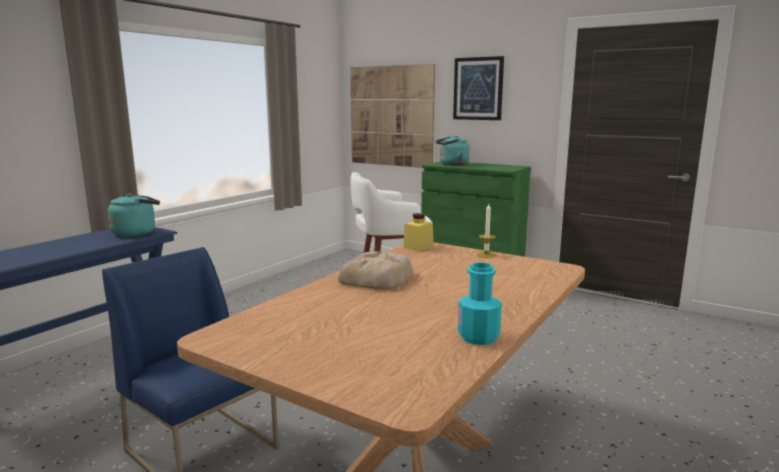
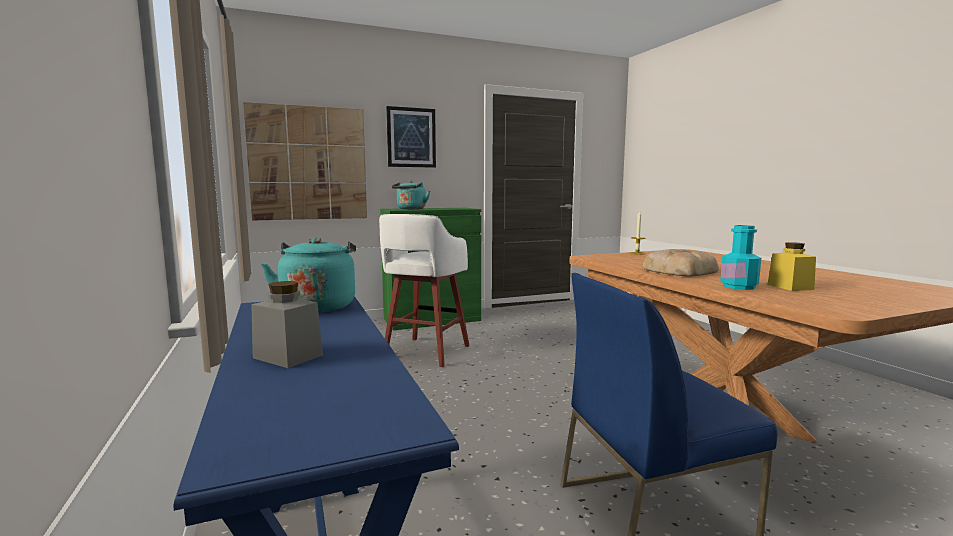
camera: 55 degrees left, 5 degrees down
(36, 249) = (288, 356): none -> grey jar
(418, 247) = (594, 257): yellow jar -> yellow jar (790, 287)
(478, 337) = (833, 273): turquoise bottle -> turquoise bottle (739, 286)

